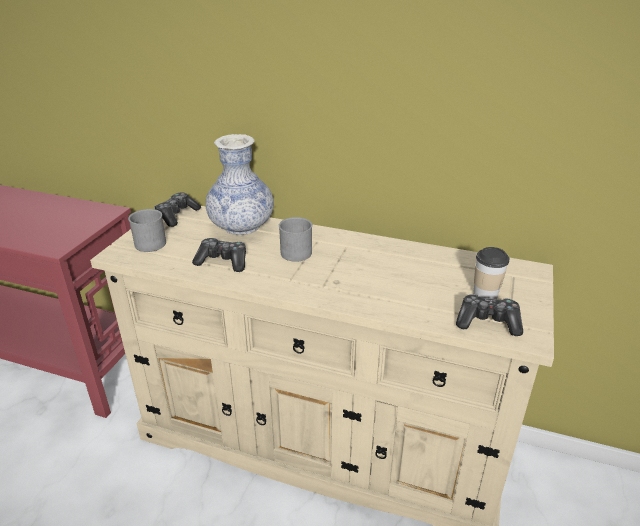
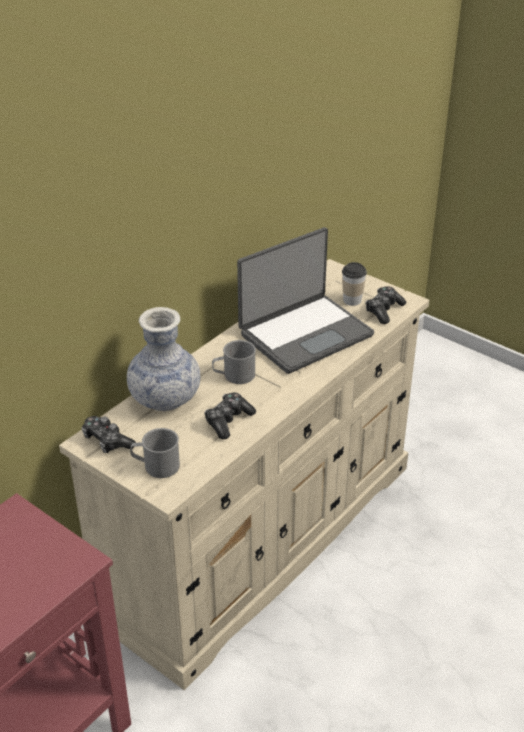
camera: 70 degrees left, 5 degrees up
(391, 275) = (304, 334): none -> laptop

